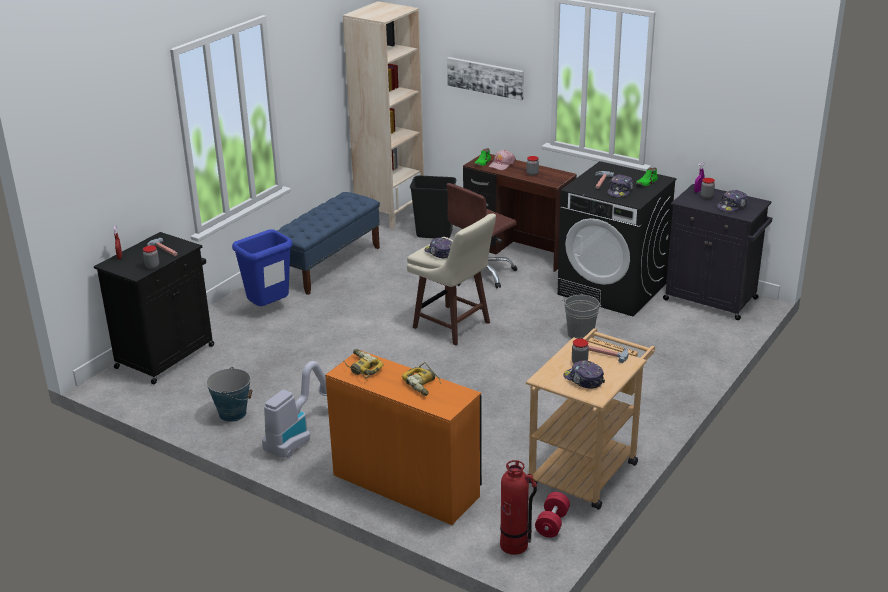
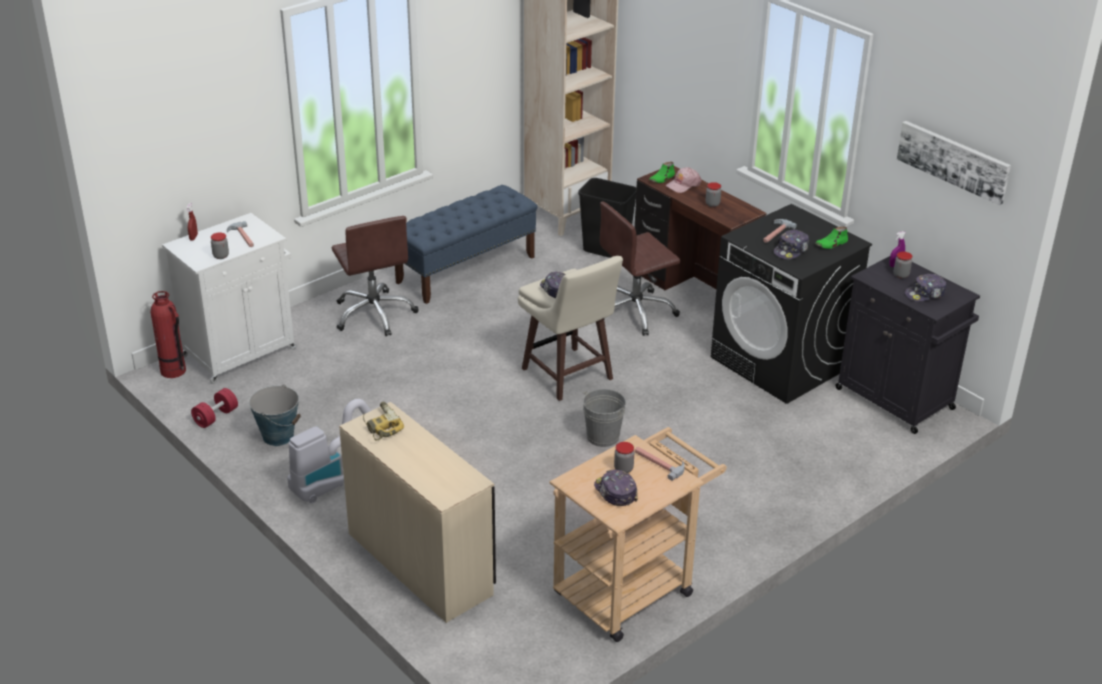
camera: 15 degrees right, 5 degrees up
(166, 356) = (241, 352): black cabinet -> white cabinet
(268, 309) = (374, 314): blue trash can -> brown office chair
(406, 484) = (421, 562): orange desk -> beige desk
(423, 384) = (437, 460): power drill -> none
(485, 77) = (685, 74): picture -> picture (953, 161)
(514, 545) = (502, 663): fire extinguisher -> fire extinguisher (173, 371)
(552, 523) = (556, 647): red dumbbell -> red dumbbell (216, 417)
(580, 334) = (711, 414): grey bucket -> grey bucket (602, 437)

